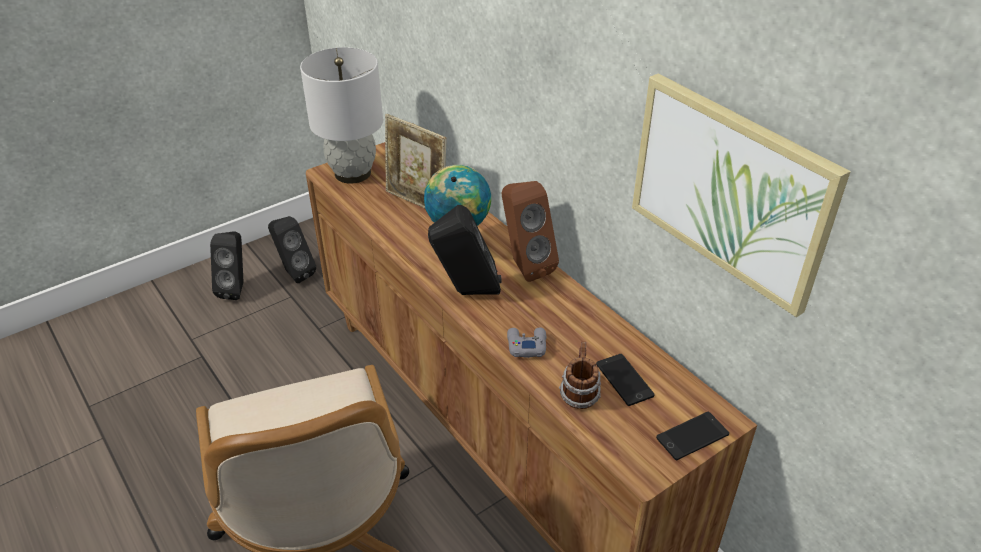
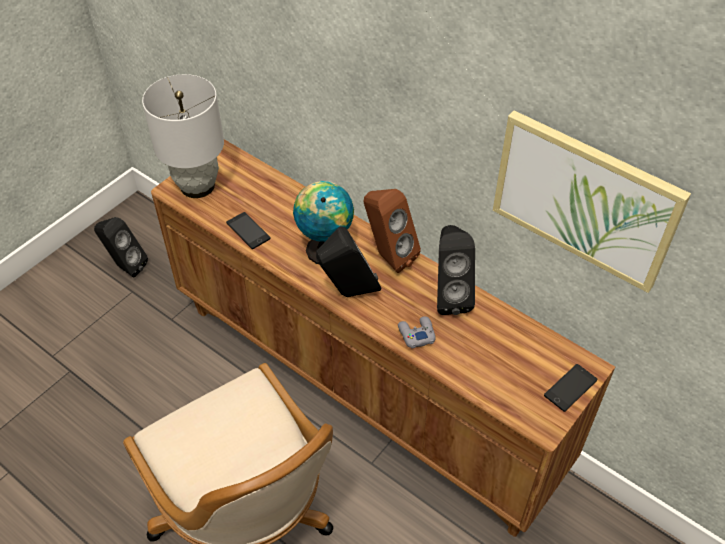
camera: 15 degrees left, 10 degrees up
(237, 289) = (75, 294): black speaker -> black speaker (449, 296)
(417, 202) = (269, 207): picture frame -> none
(579, 394) = (473, 370): mug -> none
(624, 380) = (504, 349): phone -> phone (248, 231)

